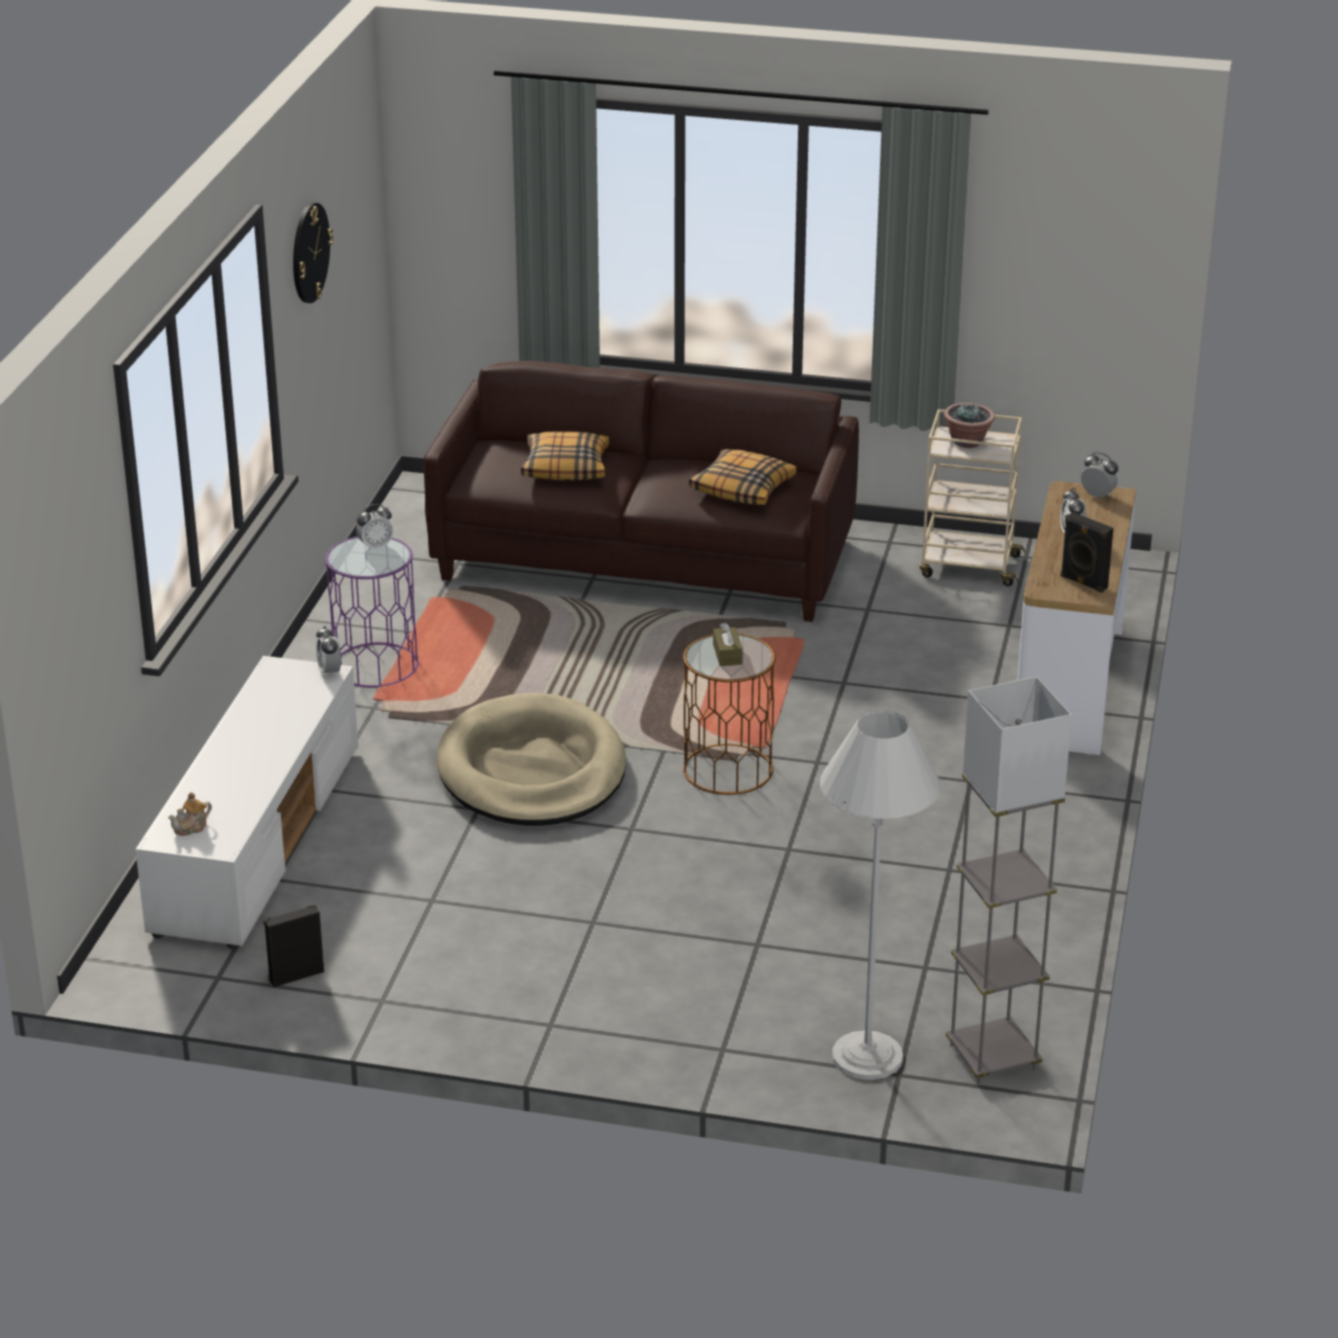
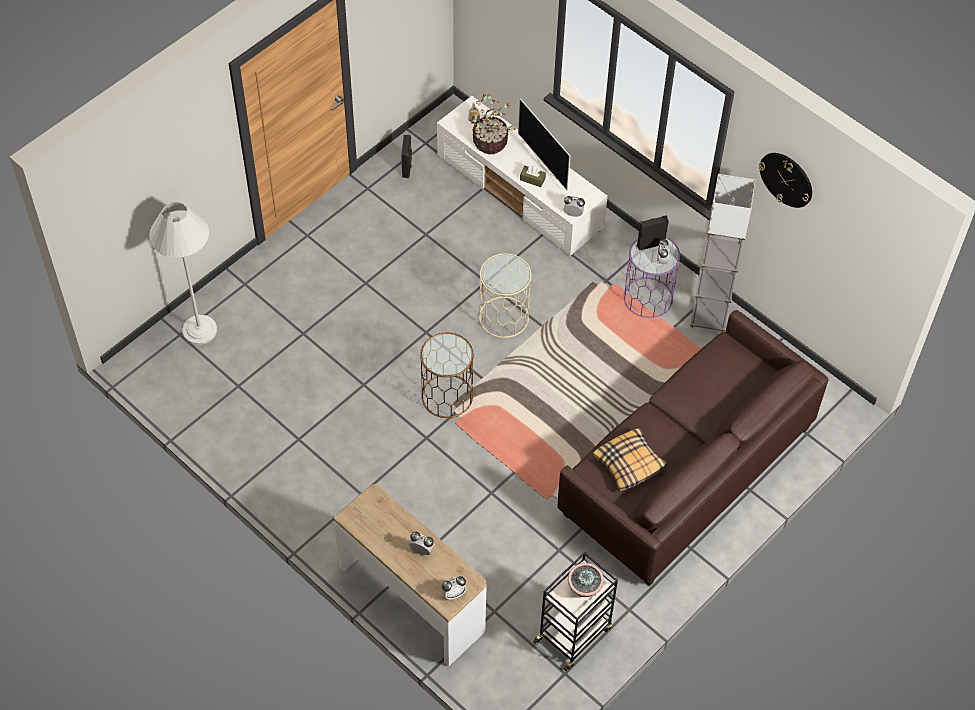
camera: 120 degrees right, 25 degrees up
(236, 792) = (491, 142): none -> potted plant
(244, 726) = (545, 164): none -> television
(532, 771) = (503, 317): beige dog bed -> beige side table
(566, 467) = (711, 392): pillow -> none
(727, 654) = (448, 354): brown tissue box -> brown tissue box (532, 179)
(968, 566) = (574, 633): beige cart -> black cart
(993, 1057) = (162, 373): grey floor lamp -> grey floor lamp (708, 317)
(1083, 583) = (367, 519): black speaker -> black speaker (650, 244)

